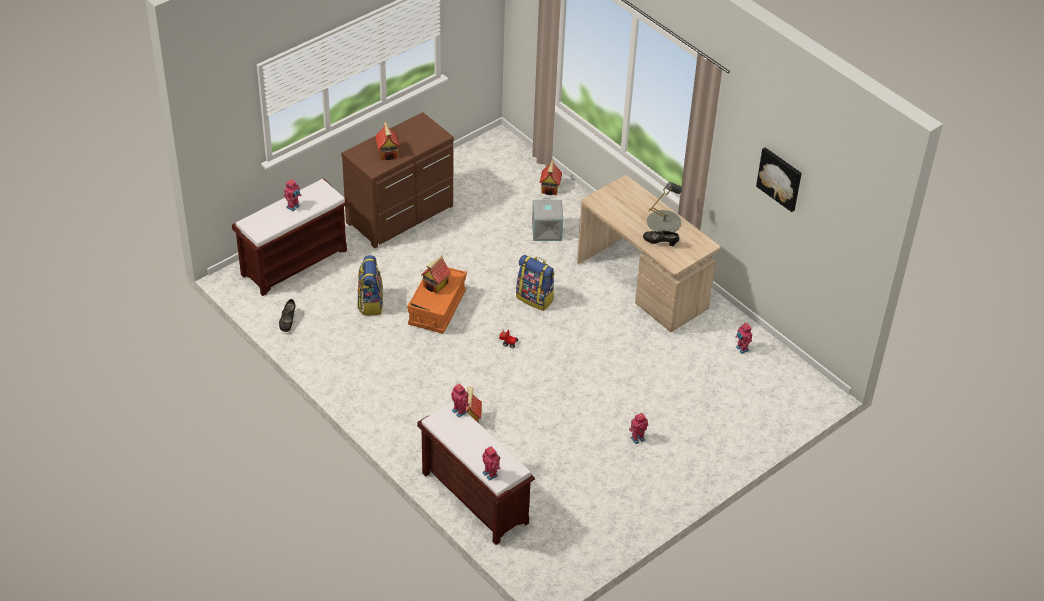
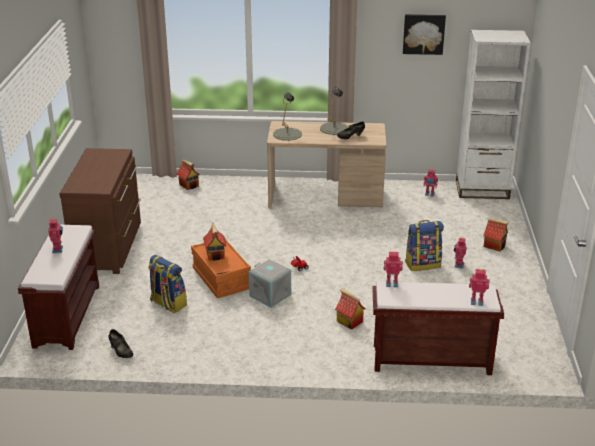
camera: 45 degrees left, 15 degrees down
(388, 153) = (98, 176): toy house -> toy house (495, 245)
(535, 298) = (275, 238): backpack -> backpack (422, 264)
(547, 231) = (223, 204): grey storage box -> grey storage box (271, 295)
(612, 201) = (287, 134): none -> grey table lamp
(800, 381) = (482, 190): none -> white bookcase

